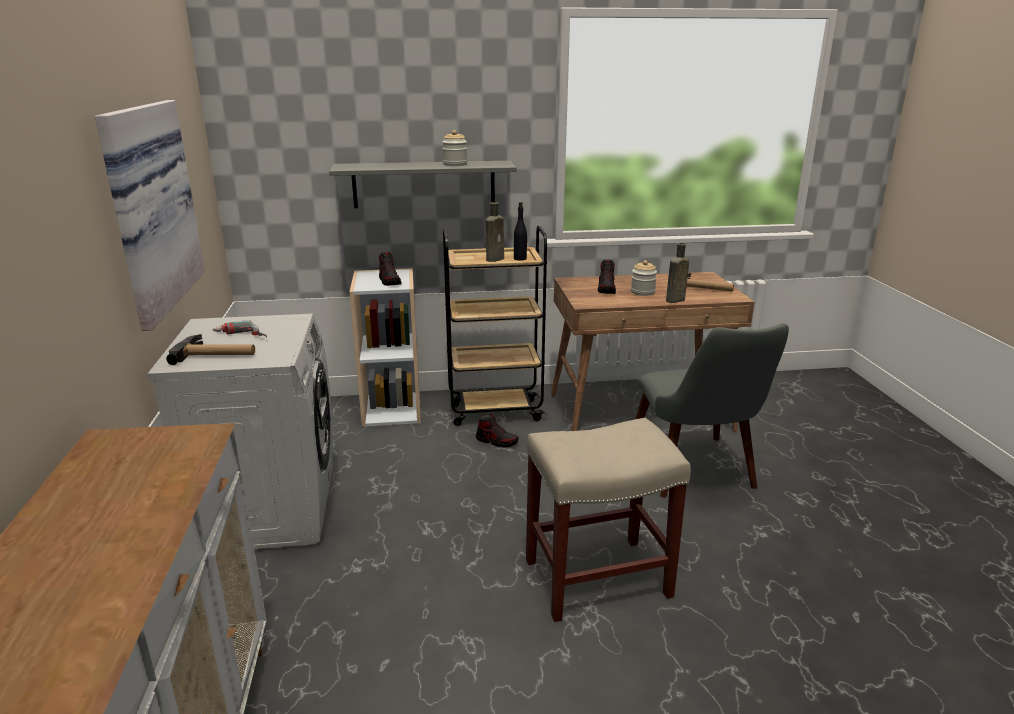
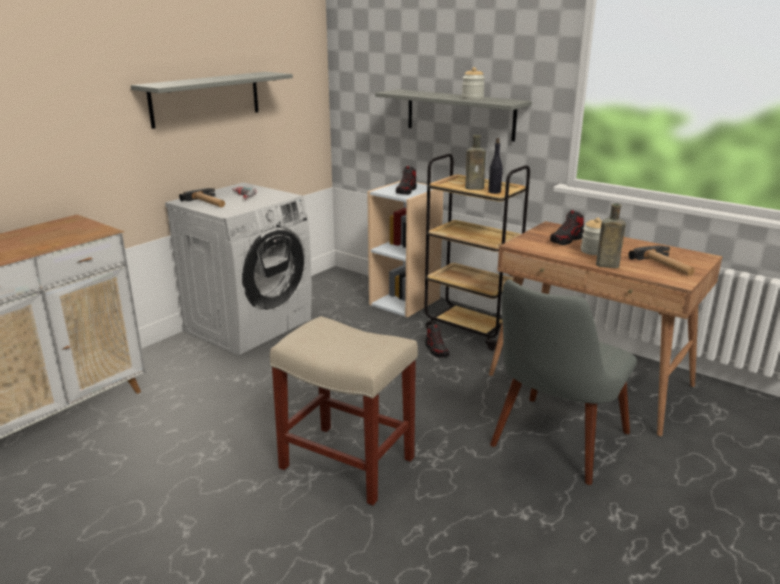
camera: 45 degrees right, 0 degrees up
(147, 207) = (206, 99): picture -> grey shelf

